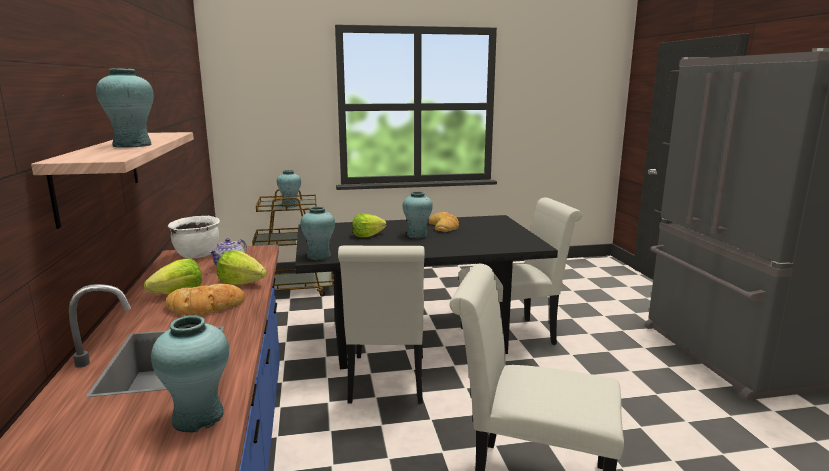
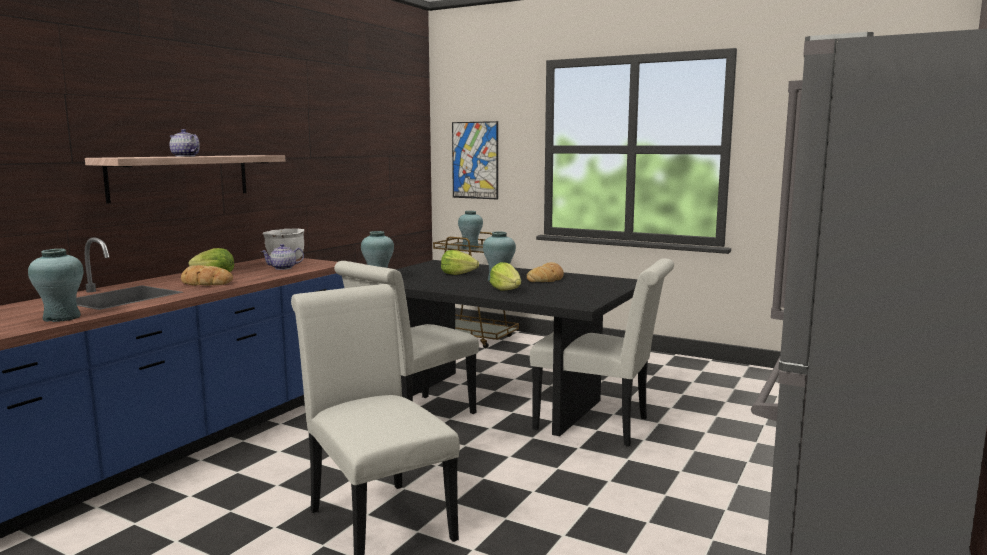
camera: 40 degrees right, 5 degrees down
(132, 145) = (185, 156): turquoise vase -> teapot
(241, 283) = (258, 276): lettuce -> lettuce (506, 290)
(262, 119) = (475, 160): none -> picture

